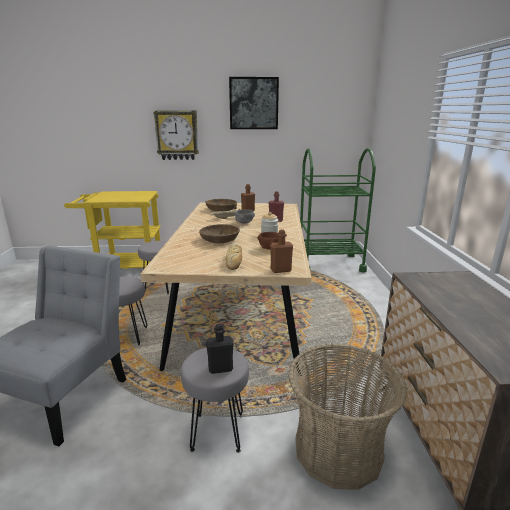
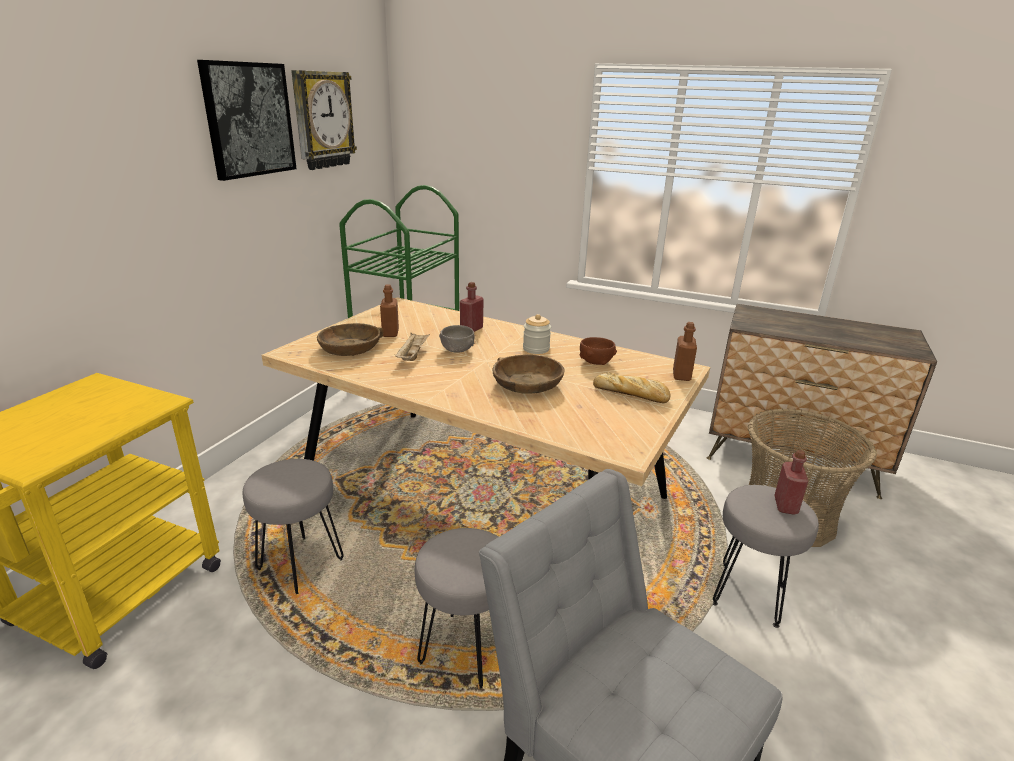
camera: 65 degrees left, 5 degrees up
(177, 135) = (110, 213): wall clock -> wall clock (322, 120)
(220, 368) = (785, 505): black bottle -> red bottle

